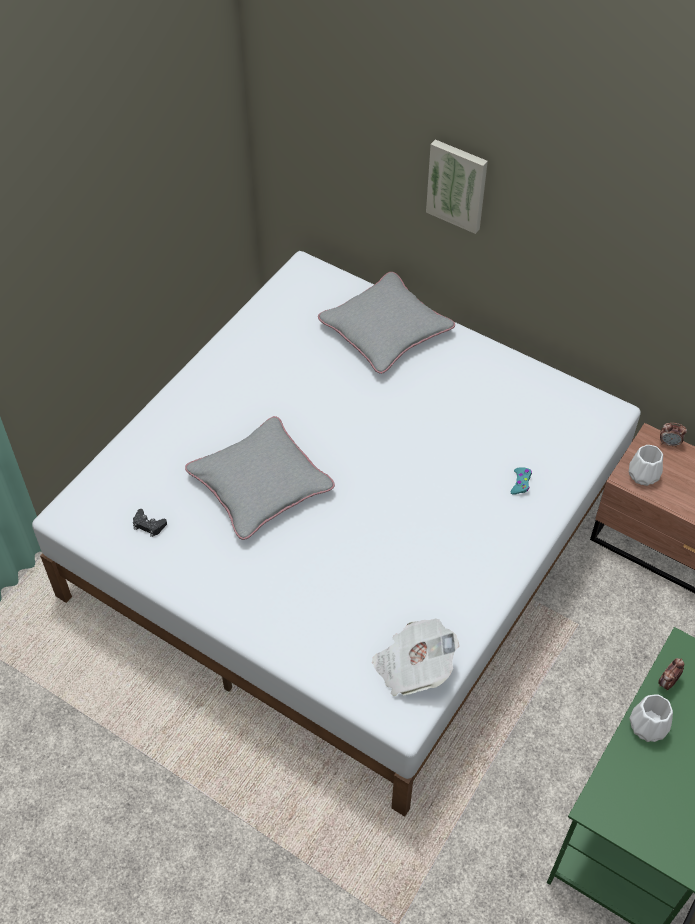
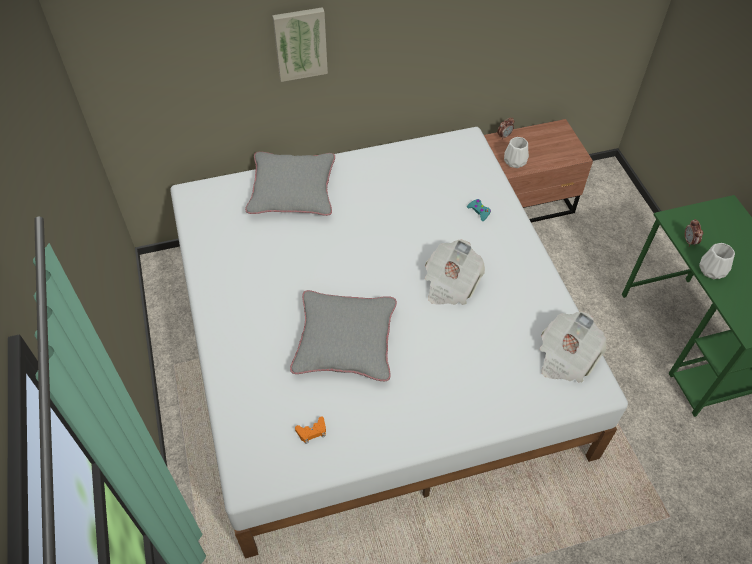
camera: 50 degrees left, 0 degrees up
(148, 525) = (312, 432): black game controller -> orange game controller
(404, 519) = (450, 284): none -> newspaper

